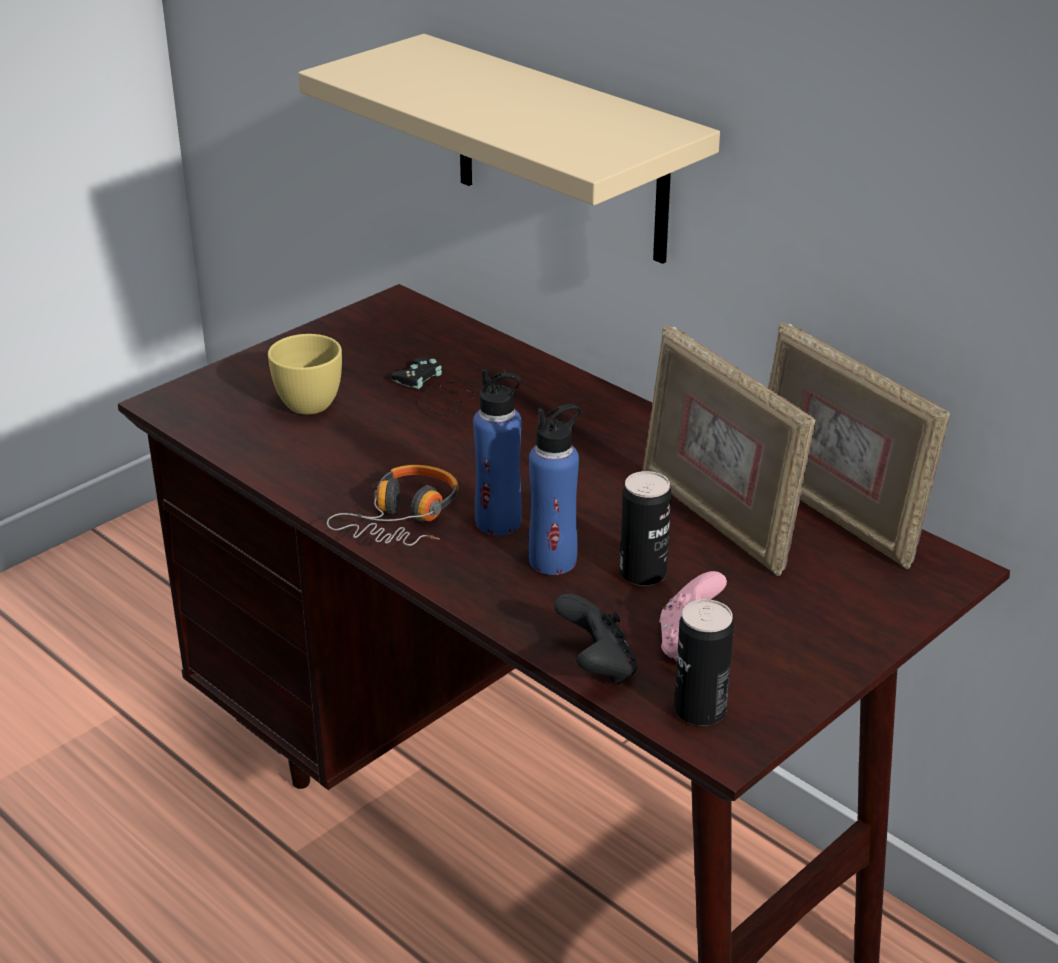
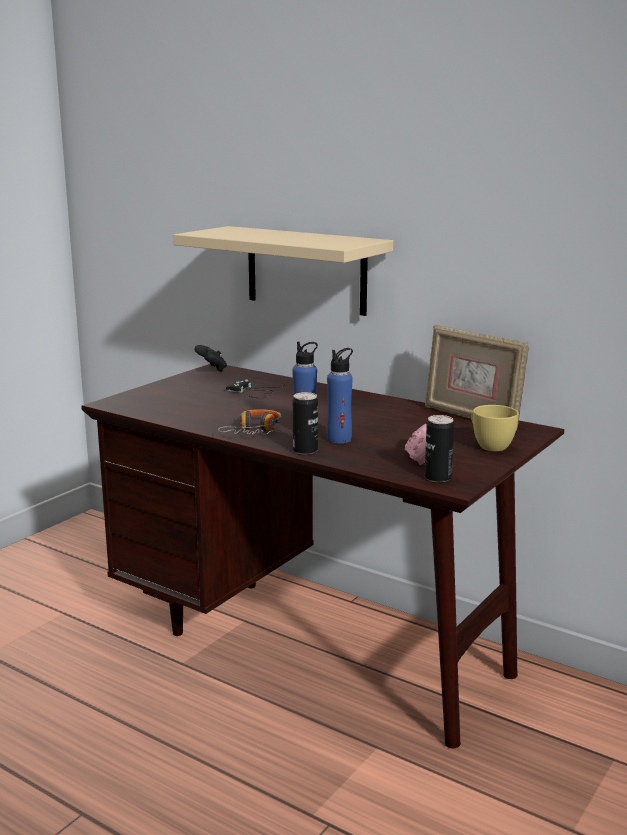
camera: 10 degrees left, 15 degrees down
(306, 400) = (184, 399): yellow cup -> yellow cup (489, 445)
(597, 666) = (379, 468): black game controller -> black game controller (212, 370)
(643, 573) = (387, 440): can -> can (305, 450)
(716, 519) = (414, 422): picture frame -> none

